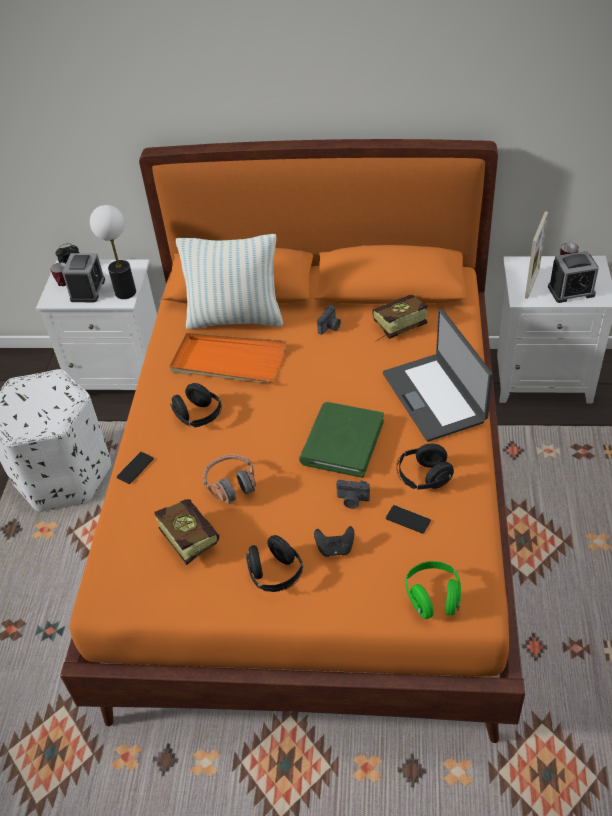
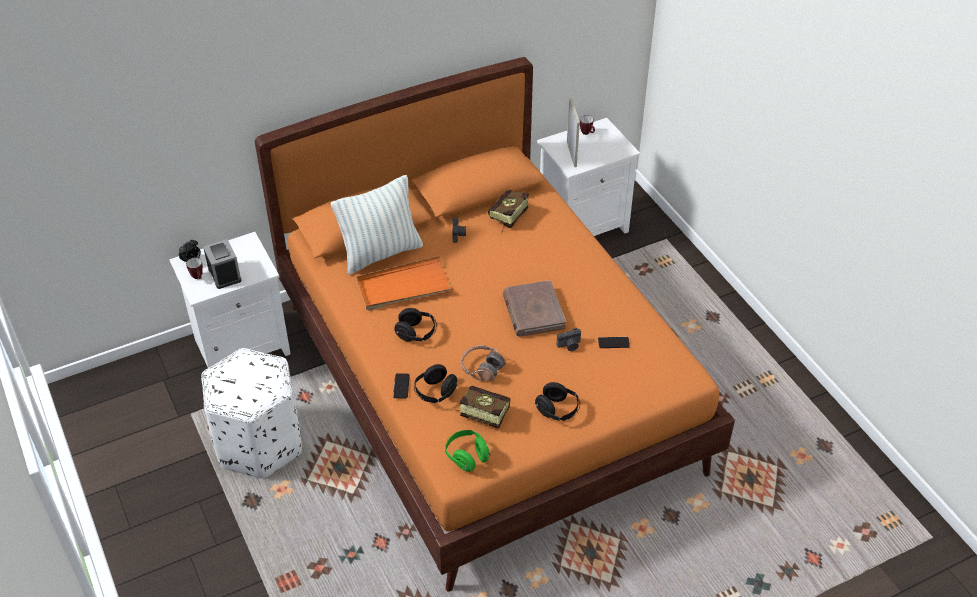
camera: 35 degrees left, 0 degrees up
(126, 292) = (260, 265): table lamp -> none
(335, 549) = (582, 379): black game controller -> none
(342, 442) = (533, 311): green book -> brown book
(423, 477) = (603, 313): black headphones -> black headphones (435, 392)
(433, 597) = (663, 381): green headphones -> green headphones (467, 456)
(435, 397) = (571, 258): laptop -> none
(571, 291) = (601, 151): alarm clock -> none

